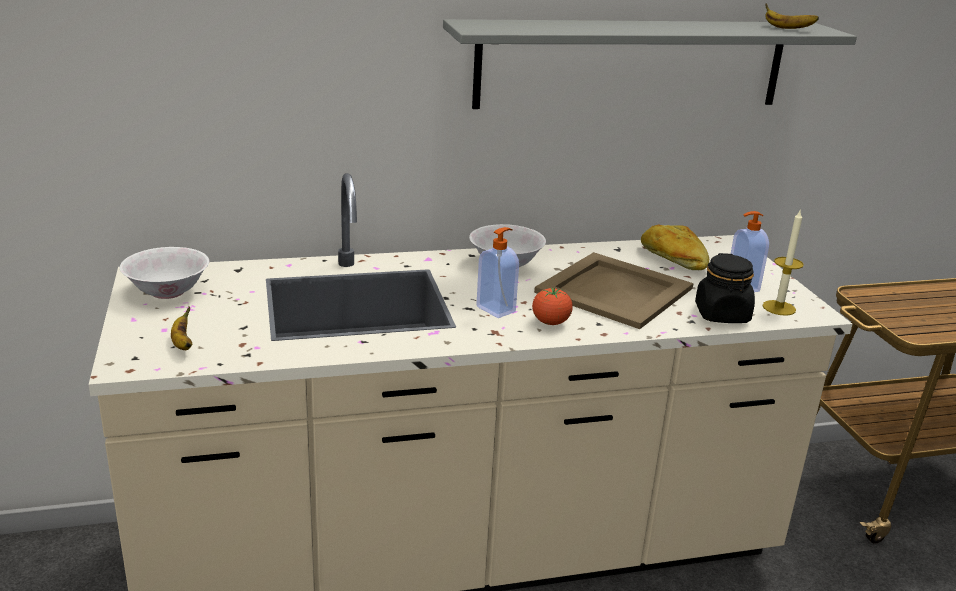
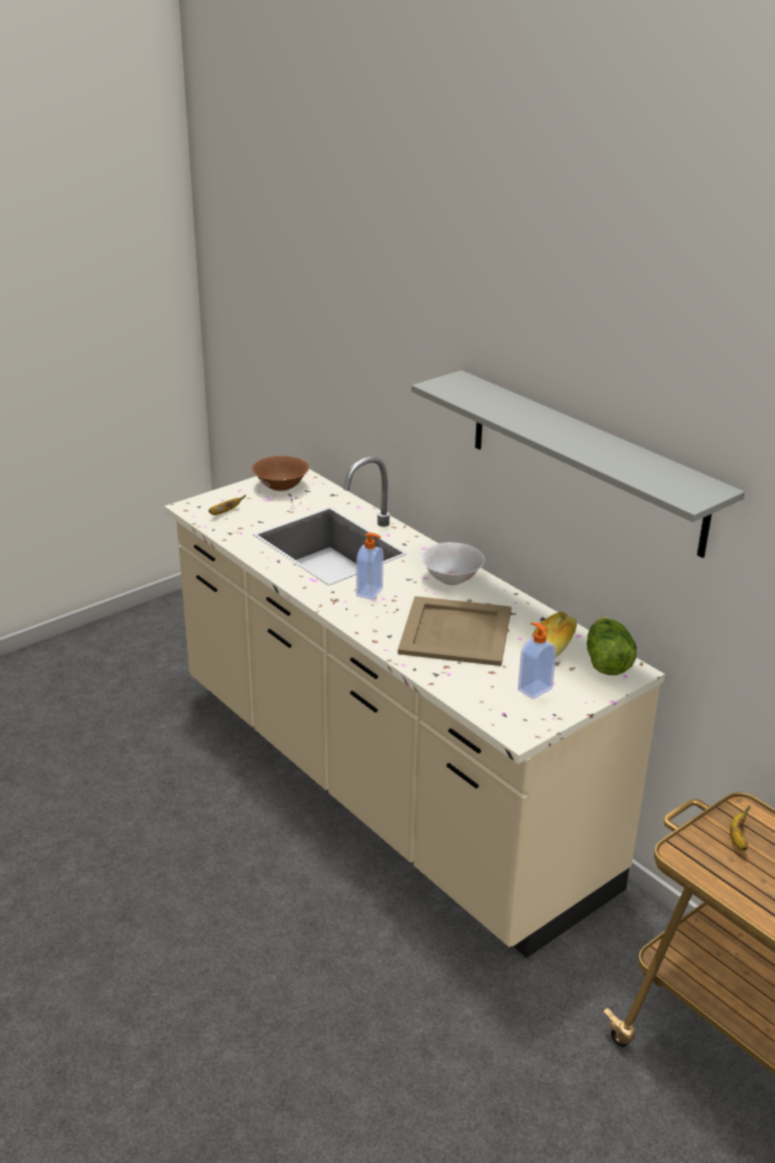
camera: 65 degrees right, 5 degrees up
(168, 291) = (281, 486): white bowl -> brown bowl
(550, 322) = (370, 617): tomato -> none
(707, 247) = (606, 661): none -> lettuce
(722, 315) = (463, 686): black jar -> none
(779, 308) = (509, 713): candle -> none
(786, 28) = (669, 481): banana -> banana (738, 838)

